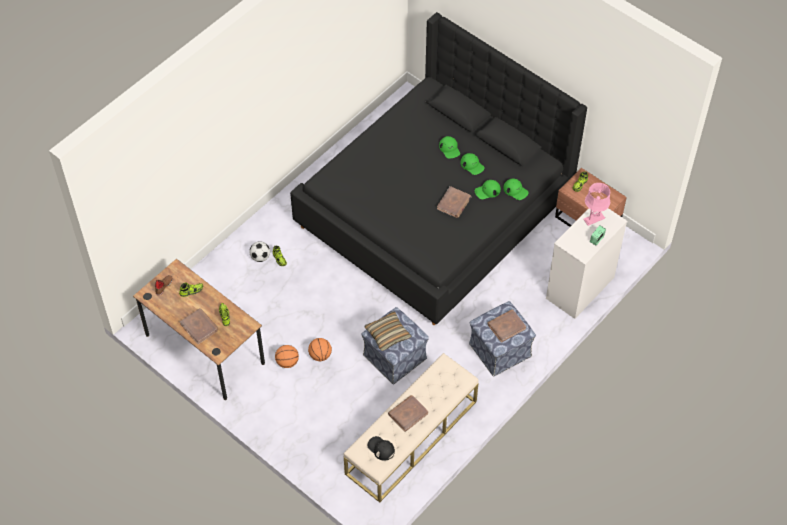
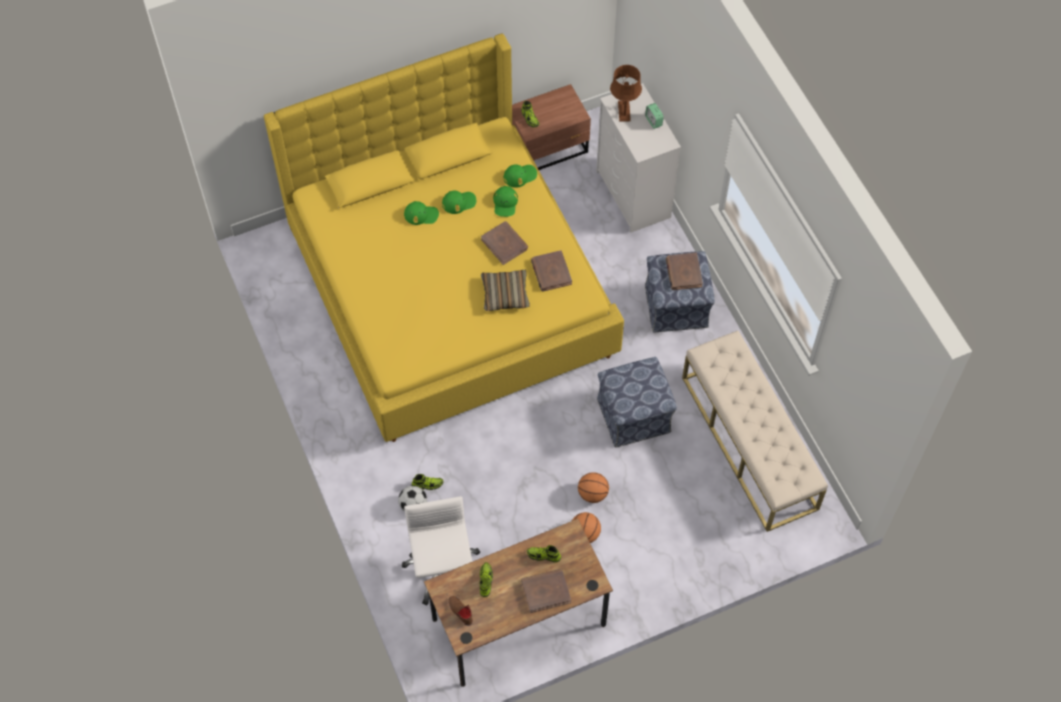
camera: 65 degrees left, 5 degrees up
(222, 291) = (442, 569): none -> white office chair
(381, 448) = (788, 465): black cap -> none
(387, 334) = (635, 395): pillow -> pillow (505, 294)
(408, 414) = (754, 418): brown book -> brown book (551, 272)
(435, 211) = (450, 288): black bed -> yellow bed
(594, 219) = (624, 111): pink table lamp -> brown table lamp

